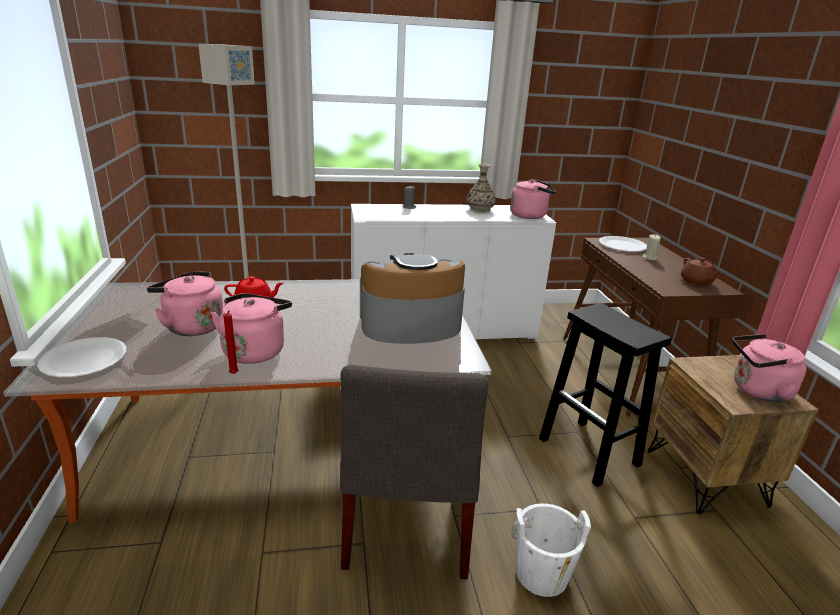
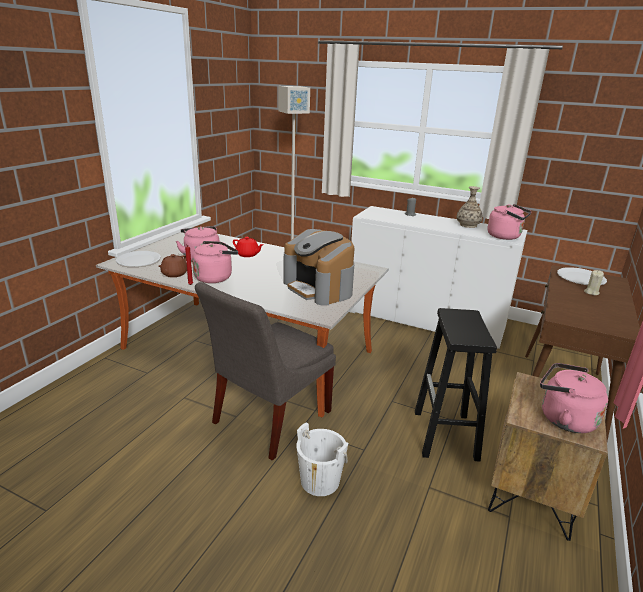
camera: 35 degrees right, 0 degrees up
(409, 325) = (319, 288): coffee machine -> coffee machine turned 150 degrees counterclockwise
(696, 281) = (605, 319): brown teapot -> brown teapot (174, 274)

